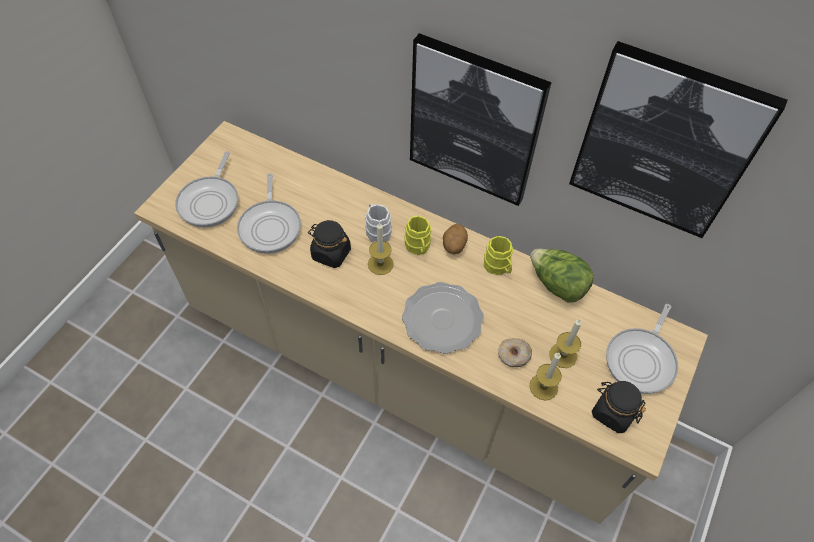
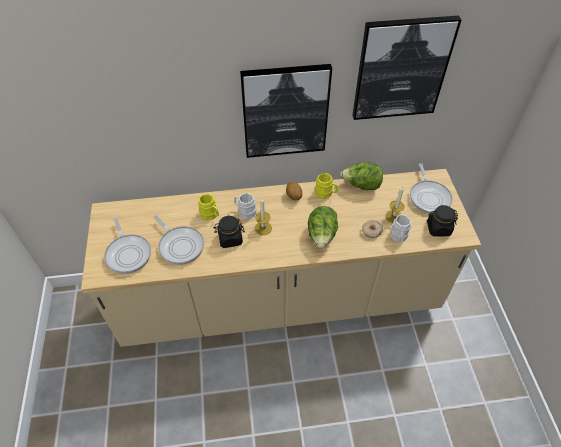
camera: 35 degrees left, 5 degrees down
(418, 247) = (275, 208): yellow mug -> yellow mug (210, 215)
(443, 319) = (322, 236): plate -> lettuce
(543, 387) = (398, 237): candle -> white mug

